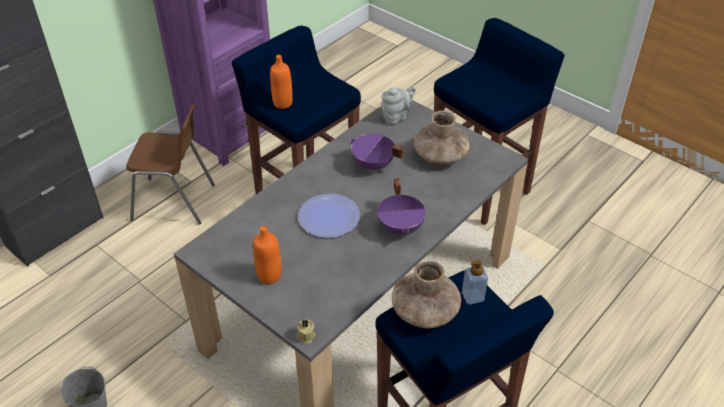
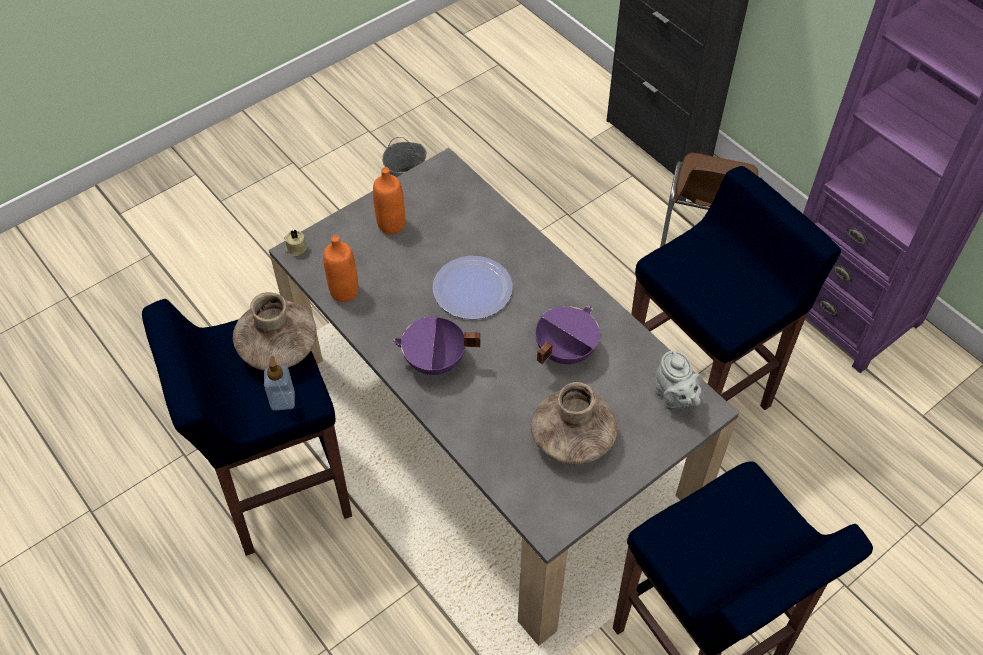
camera: 100 degrees right, 10 degrees up
(282, 103) = (700, 251): orange bottle -> orange bottle (344, 291)

